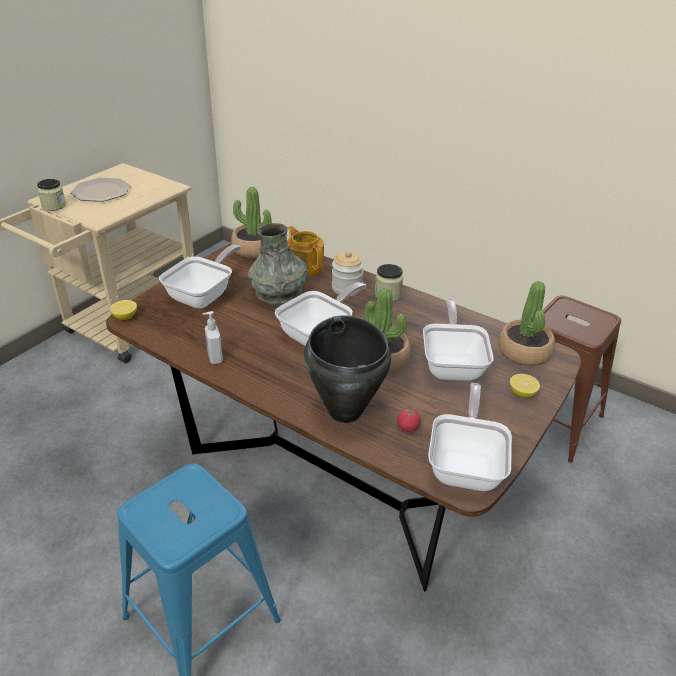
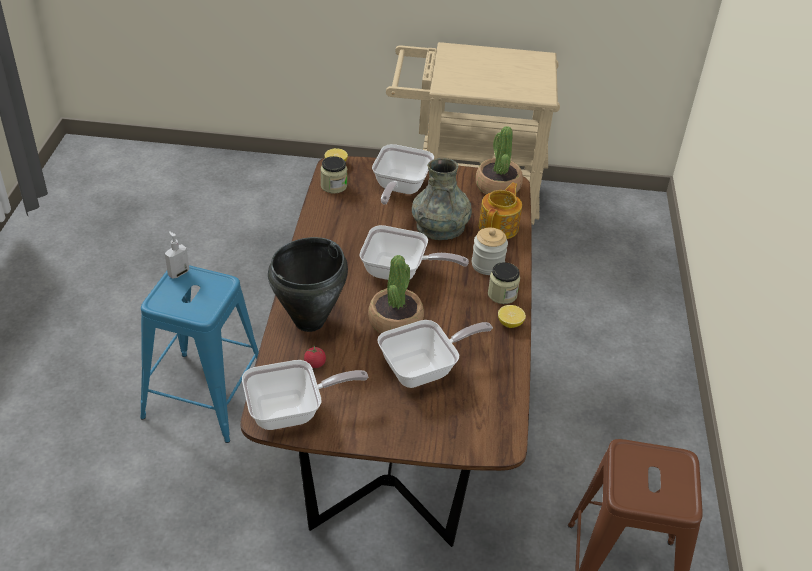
camera: 60 degrees right, 5 degrees up
(54, 206) = (441, 57): jar -> jar (334, 186)
(101, 191) = (491, 66): plate -> none
(204, 295) = (399, 189): frying pan -> frying pan turned 105 degrees clockwise
(214, 358) = (322, 228): soap dispenser -> soap dispenser (178, 273)
(522, 393) = (416, 428): lemon -> lemon (510, 323)
(524, 352) = (486, 417): potted plant -> none

